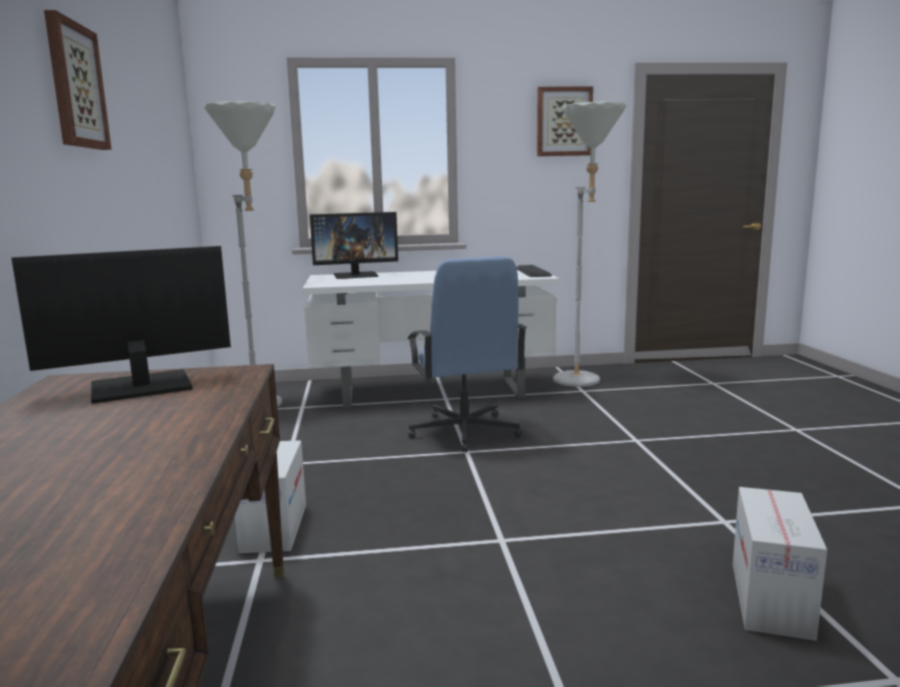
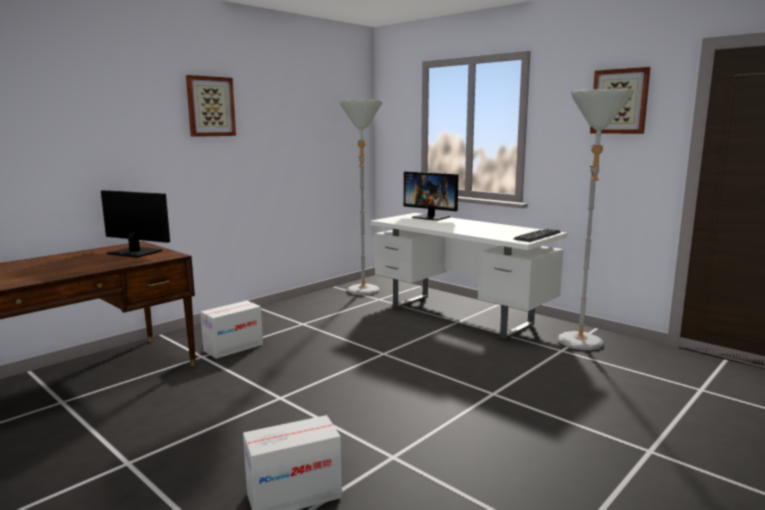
camera: 50 degrees right, 0 degrees up
(464, 432) = (412, 343): blue office chair -> none

